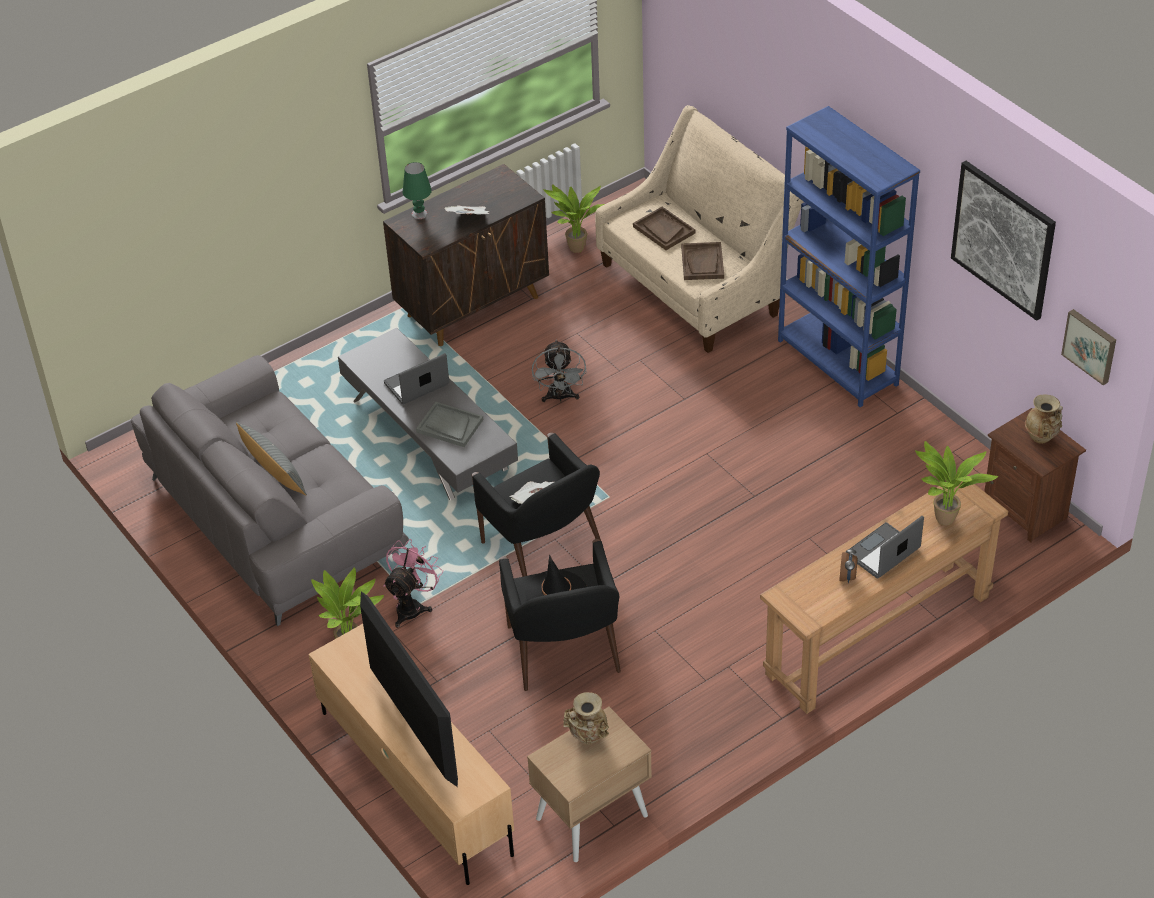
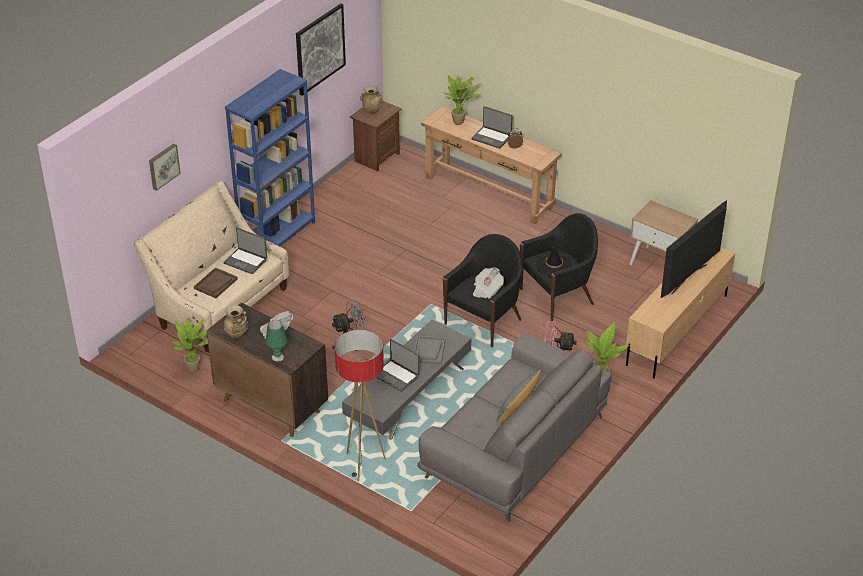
camera: 110 degrees left, 5 degrees down
(324, 369) = (363, 465): none -> floor lamp
(588, 737) = (656, 220): beige vase -> beige vase (237, 334)
(702, 263) = (246, 261): brown tray -> laptop
(1090, 345) = (365, 43): picture -> picture (163, 166)

